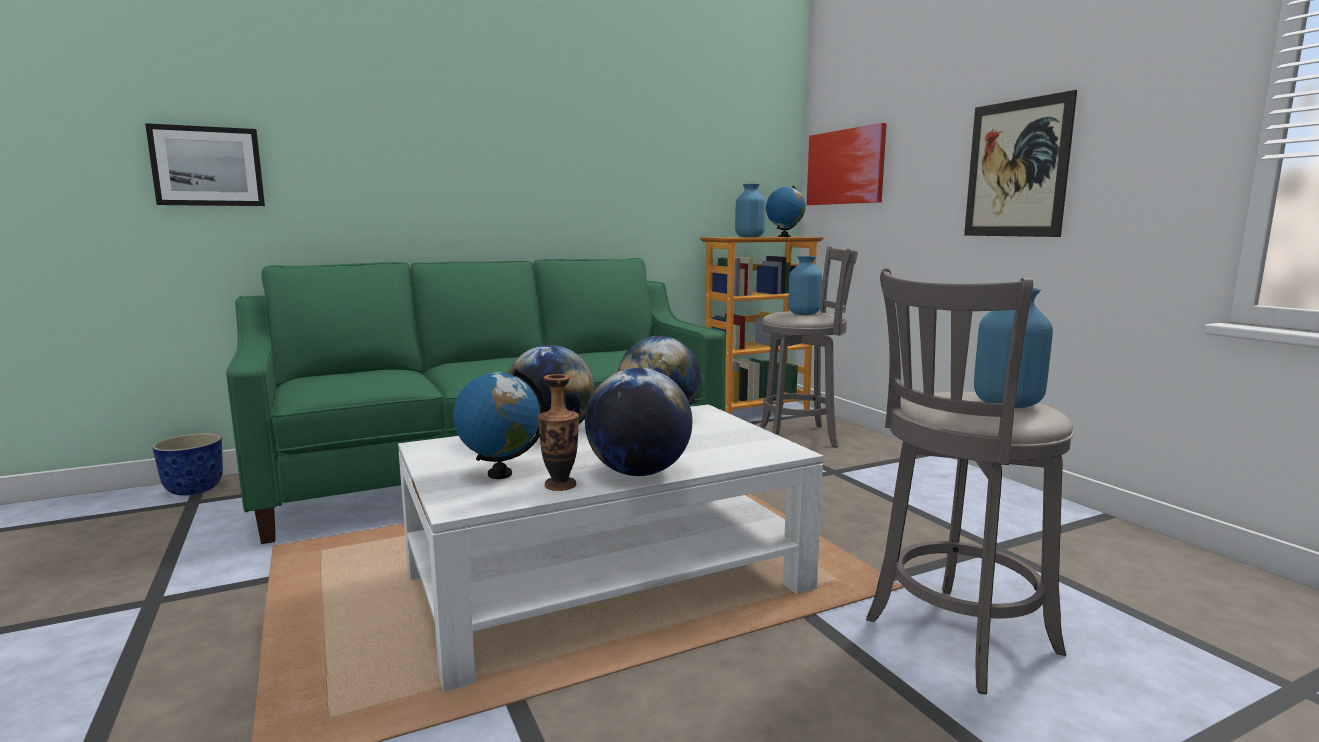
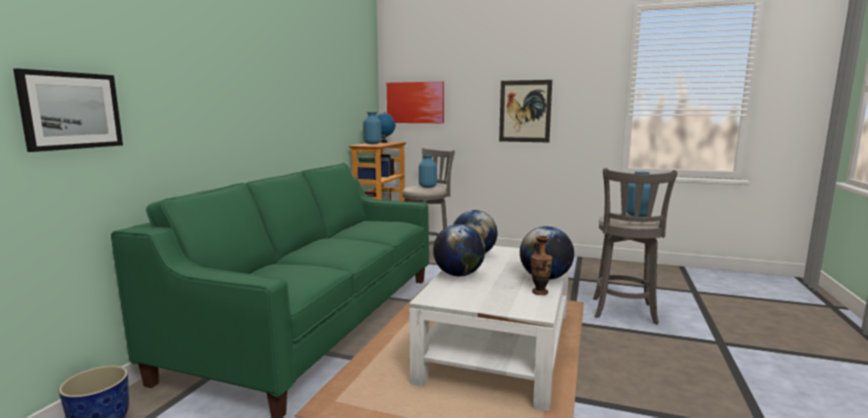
camera: 45 degrees left, 0 degrees up
(500, 474) = (505, 297): globe -> none

